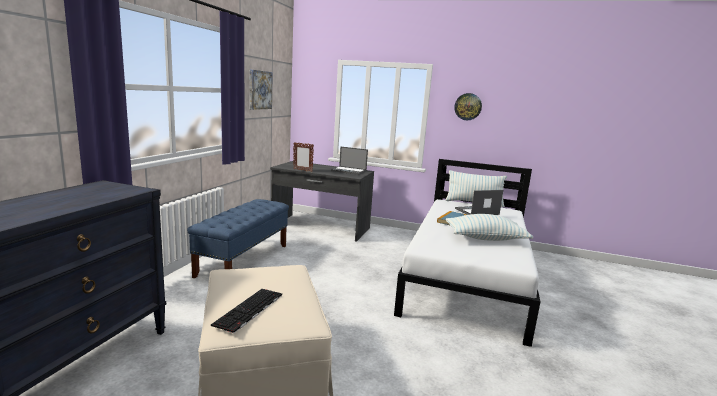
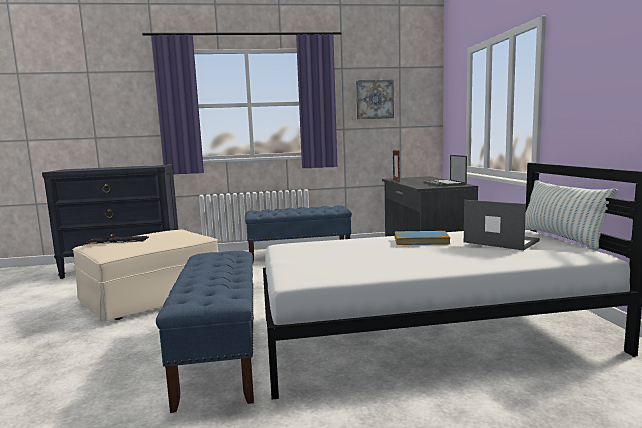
camera: 65 degrees right, 5 degrees down
(457, 351) = (220, 356): none -> blue bench
(468, 106) = (585, 69): wall clock -> none
(485, 238) = (379, 258): pillow -> none

